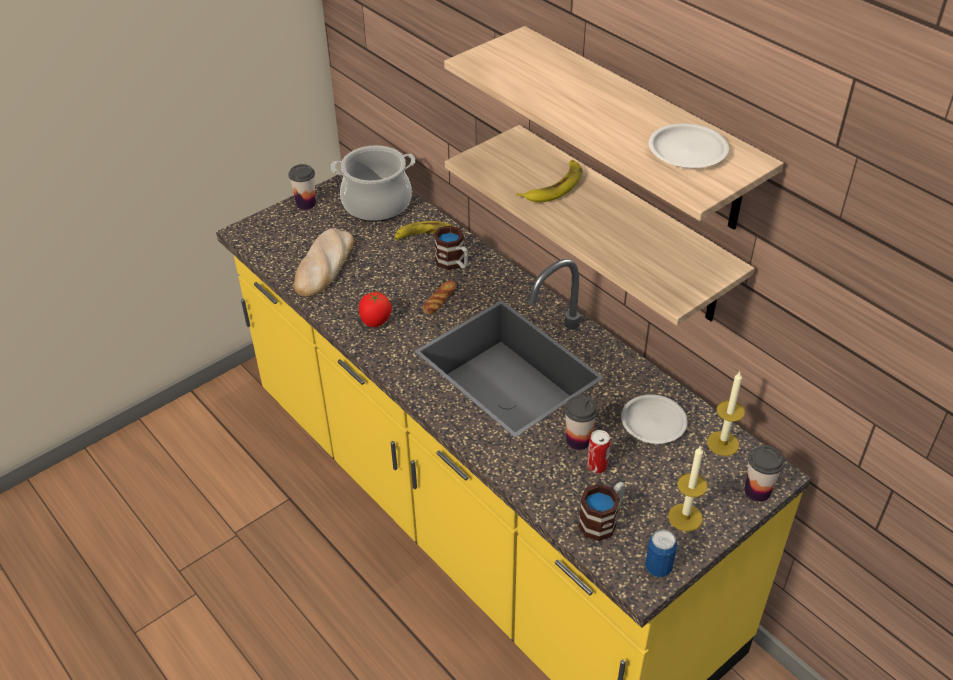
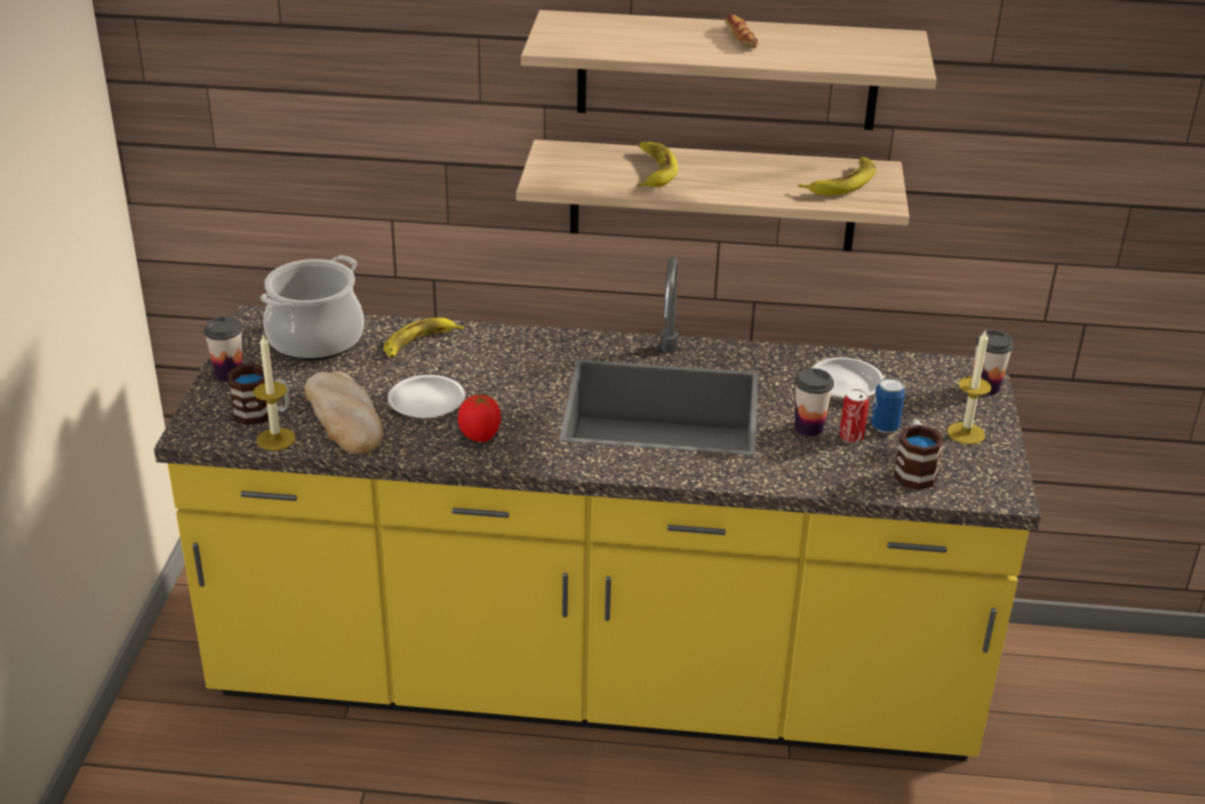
camera: 45 degrees left, 10 degrees down
(439, 300) = (517, 387): bread -> bread (740, 37)
(453, 264) = (483, 352): mug -> mug (262, 414)
(658, 568) = (999, 477): can -> can (884, 427)
(673, 263) = (842, 183): none -> banana
(687, 151) = (850, 46): white plate -> white plate (426, 401)
(722, 443) = (915, 369): candle -> candle (276, 439)

